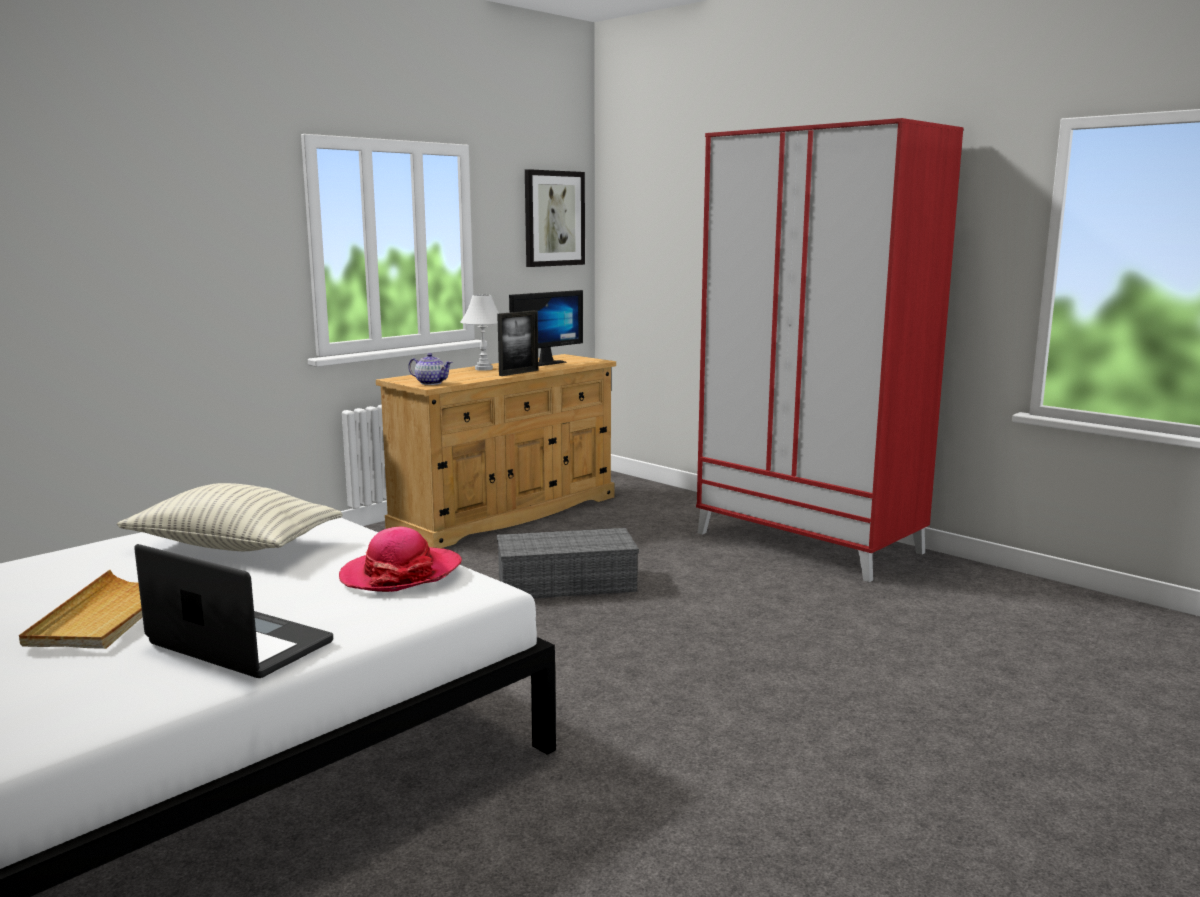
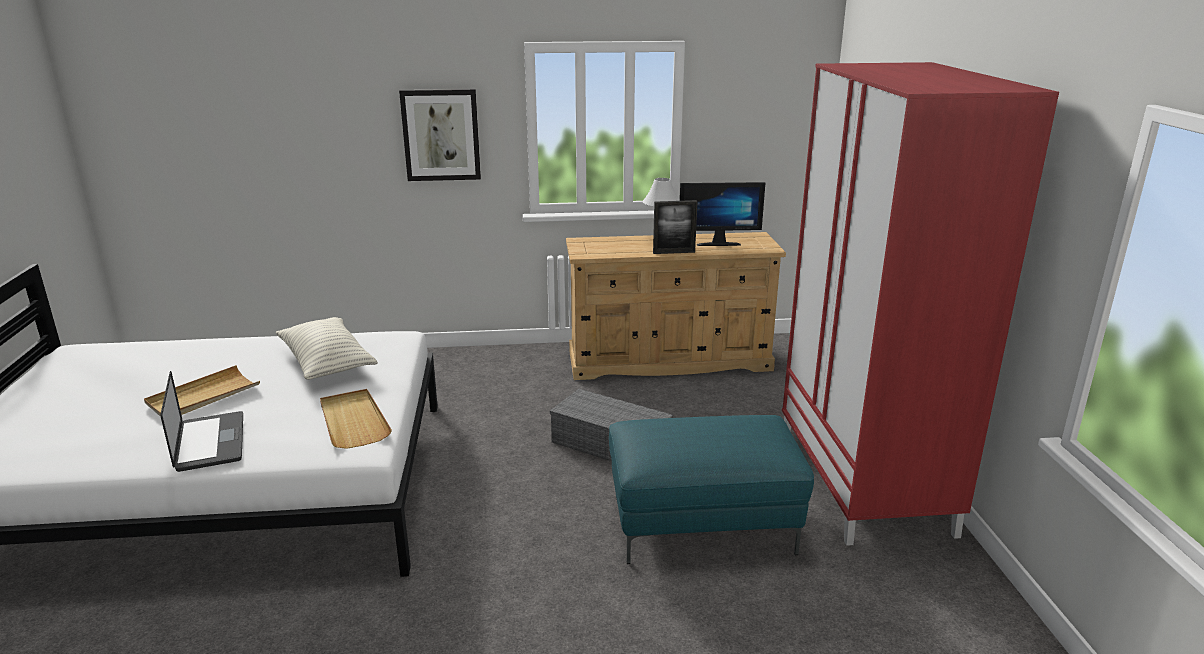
camera: 40 degrees right, 10 degrees up
(401, 574) = (353, 421): hat -> beige tray
(431, 383) = (589, 251): teapot -> none
(554, 218) = (780, 104): picture -> picture (441, 135)
(748, 607) = (702, 523): none -> turquoise ottoman

